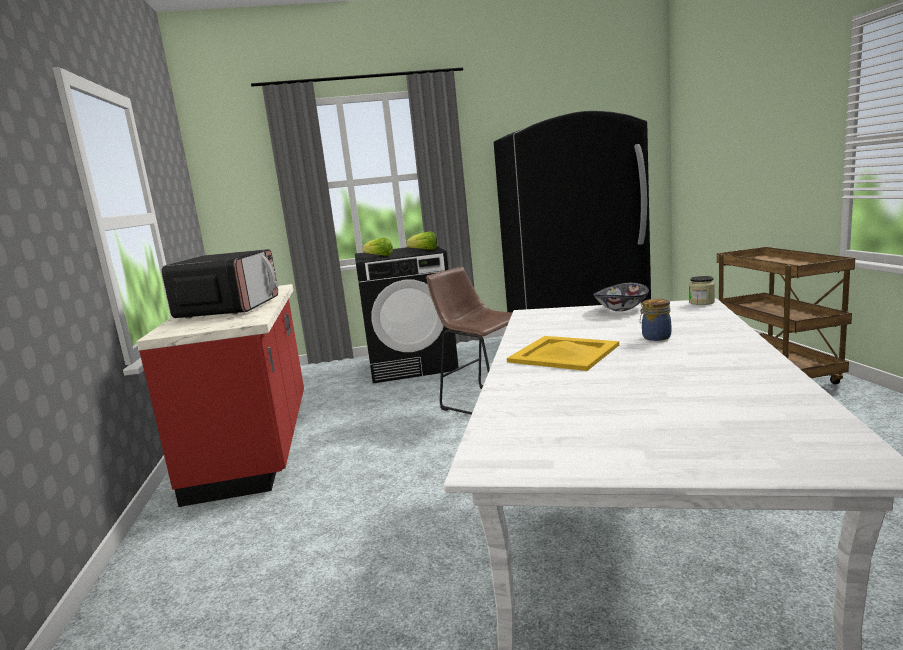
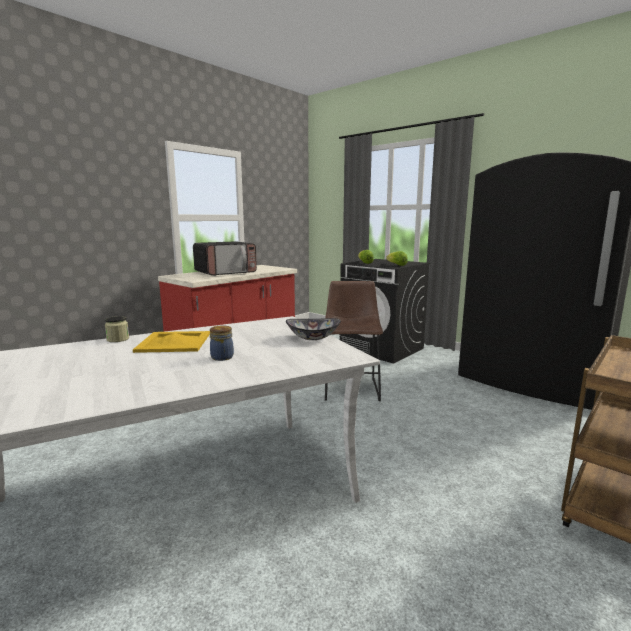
camera: 50 degrees right, 0 degrees up
(701, 302) = (354, 356): jar -> jar (118, 339)

